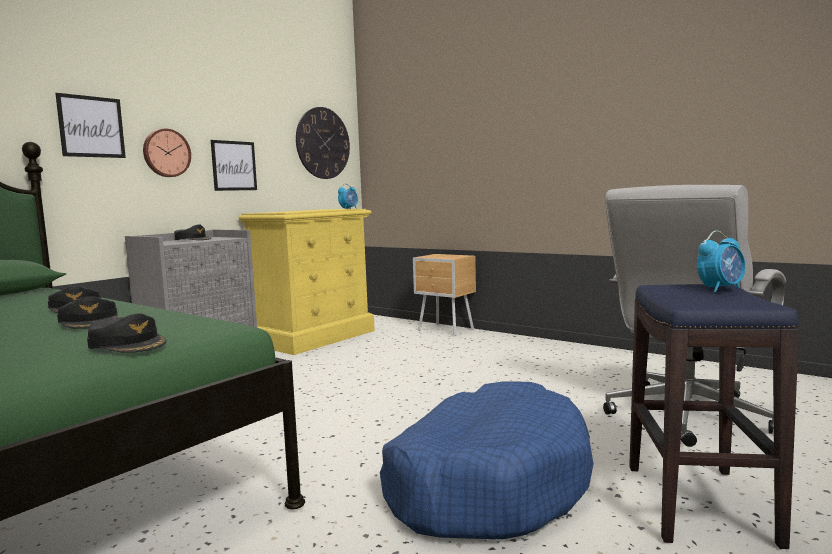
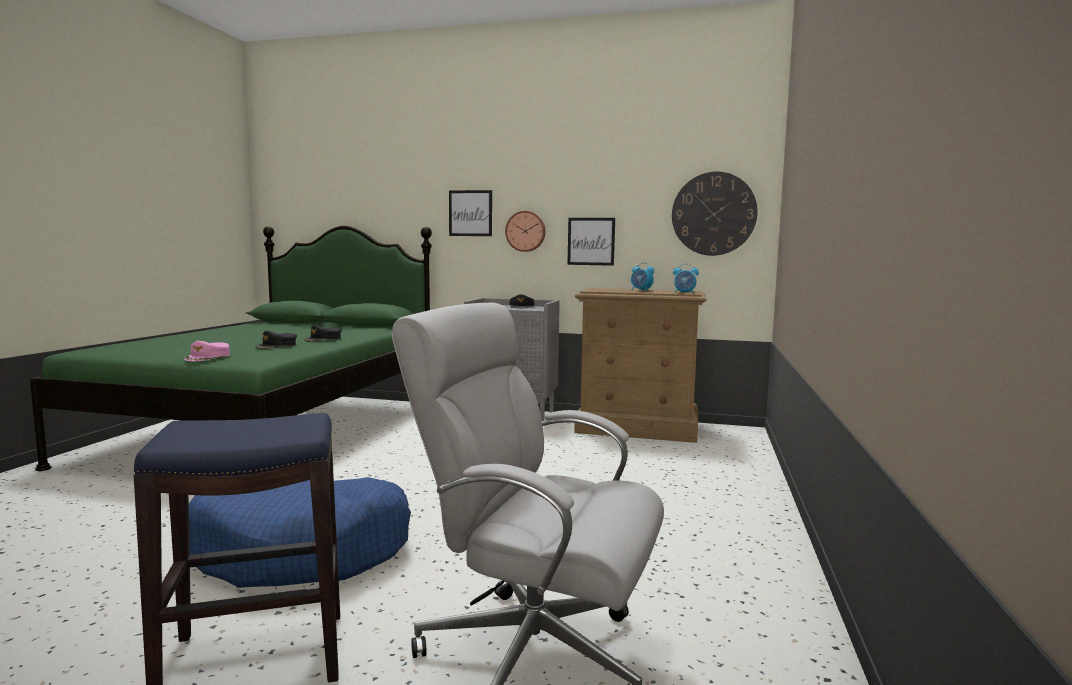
camera: 65 degrees right, 0 degrees up
(128, 344) = (208, 357): black cap -> pink cap
(314, 337) = (637, 428): yellow dresser -> brown dresser
(446, 330) = (752, 471): brown nightstand -> none
(720, 289) = (271, 433): alarm clock -> alarm clock (641, 290)

